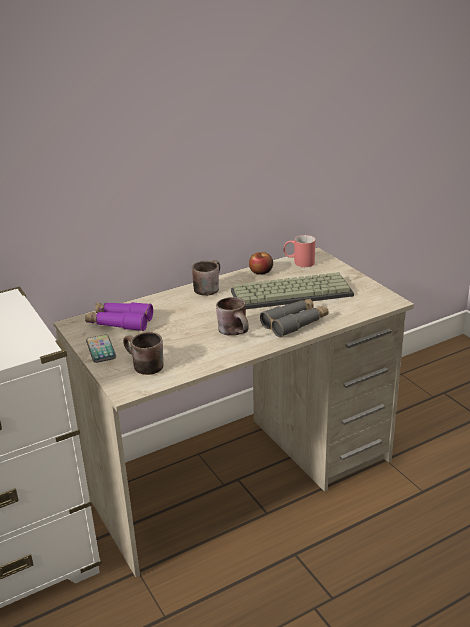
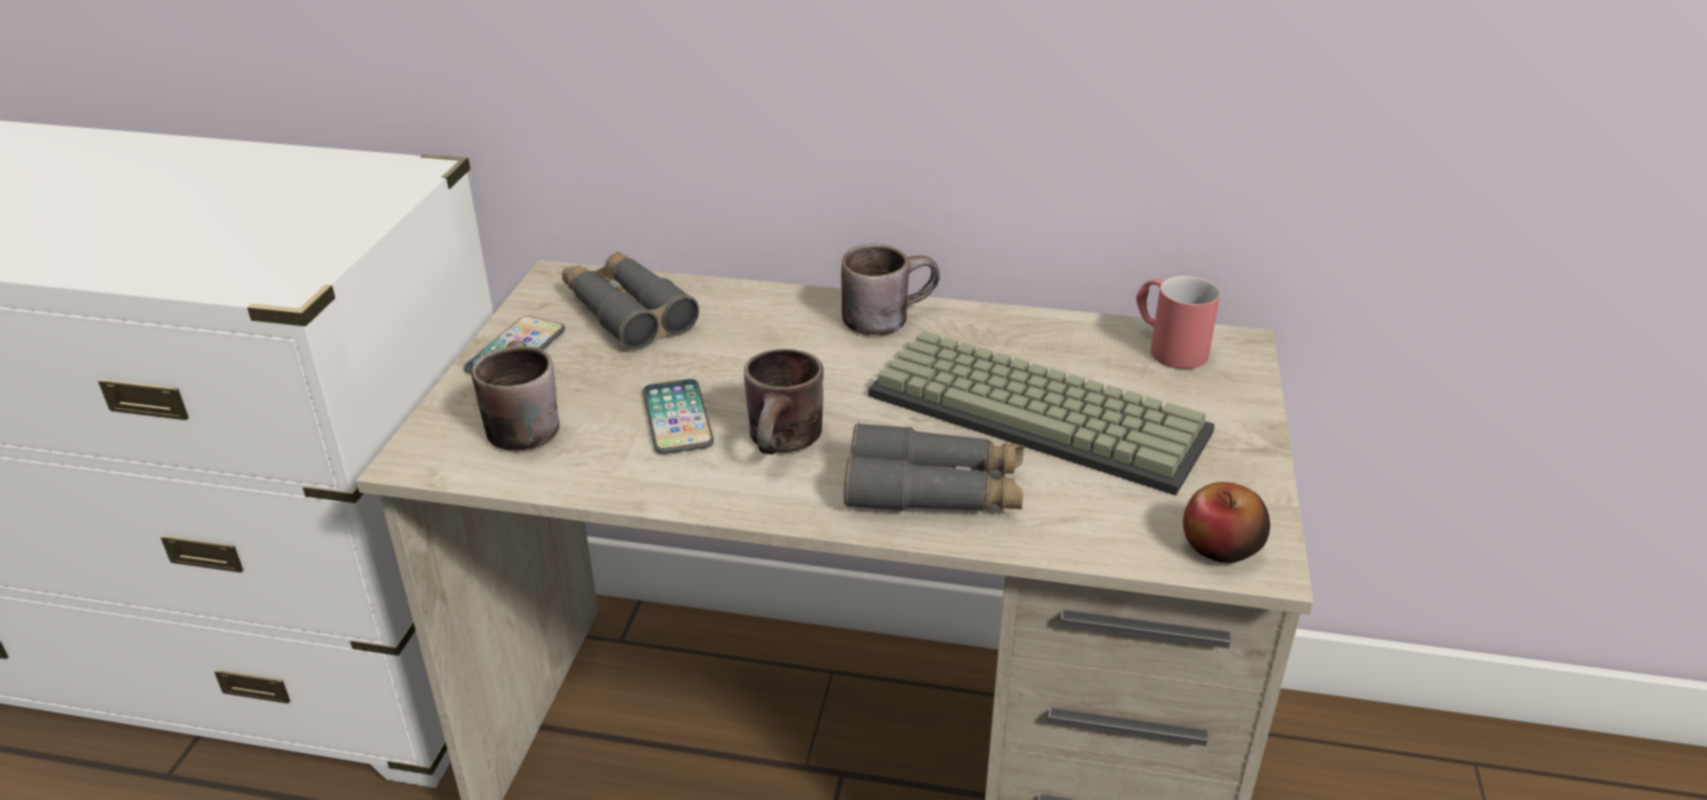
camera: 40 degrees right, 5 degrees up
(119, 322) = (627, 312): purple binoculars -> grey binoculars
(192, 341) = (677, 418): none -> phone
(261, 272) = (1048, 331): apple -> apple (1220, 548)

